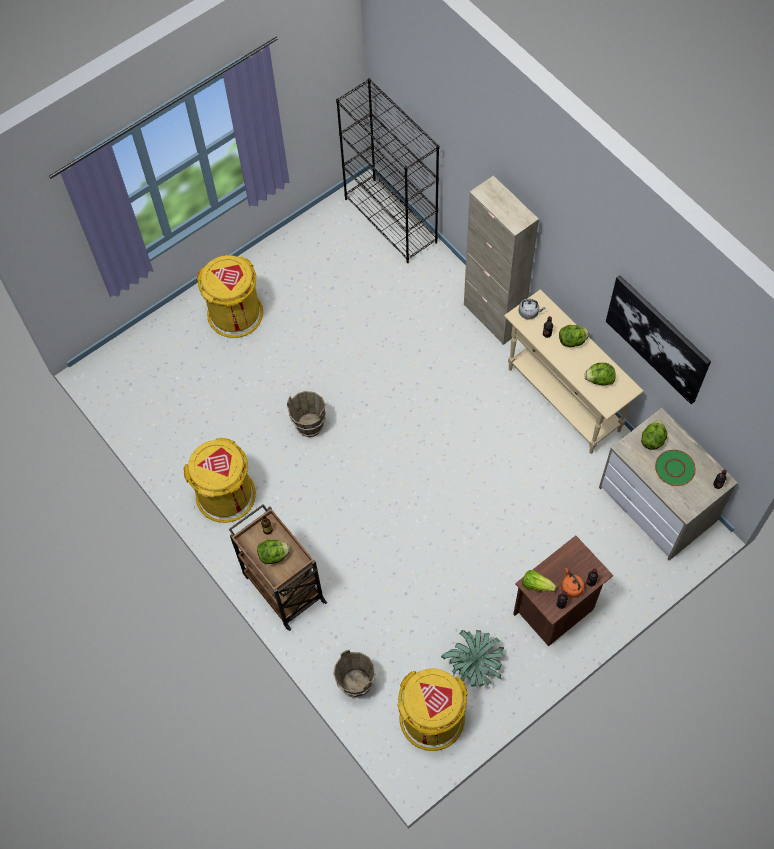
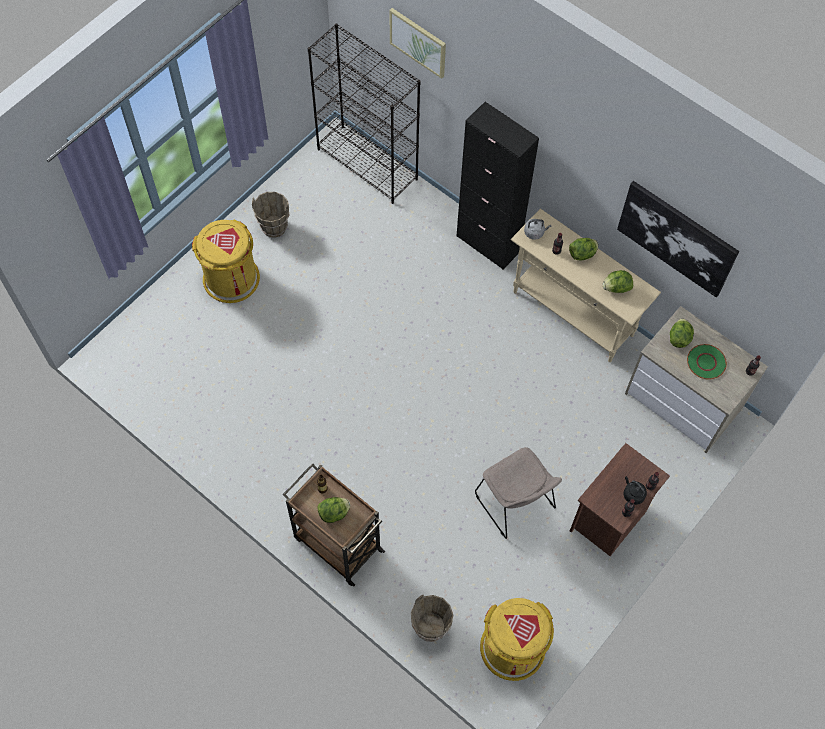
camera: 15 degrees left, 0 degrees up
(226, 495) = (260, 461): yellow trash can -> none
(310, 425) = (330, 378): brown bucket -> brown bucket (274, 227)
(438, 108) = (418, 42): none -> picture
(466, 578) = (516, 503): none -> beige chair
(475, 664) = (543, 586): potted plant -> none
(493, 317) = (487, 244): beige cabinet -> black cabinet
(536, 585) = (599, 498): lettuce -> none
(571, 587) = (632, 494): orange kettle -> black kettle

